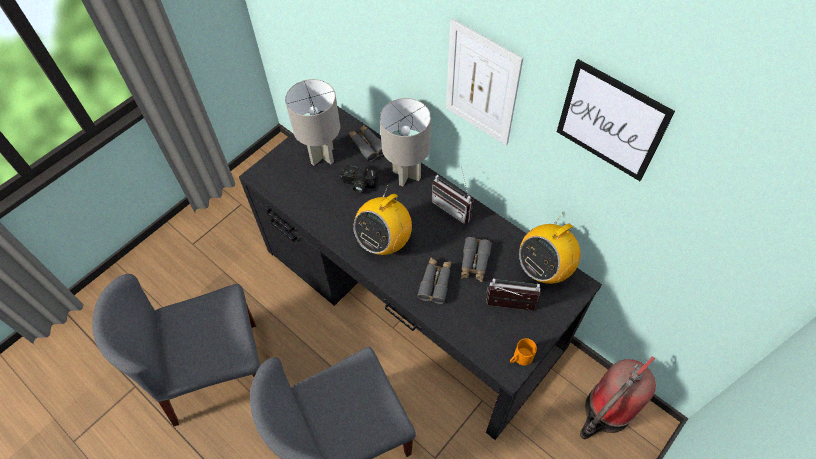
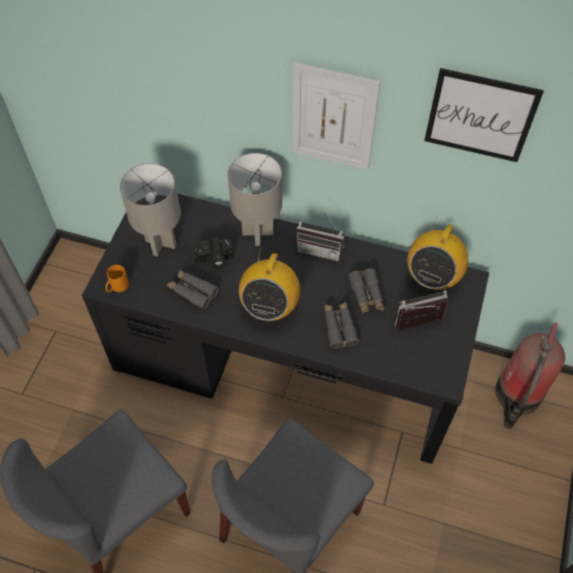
camera: 25 degrees left, 0 degrees up
(367, 145) = (202, 217): grey binoculars -> grey binoculars (192, 291)
(520, 358) = (451, 367): orange mug -> orange mug (117, 287)

